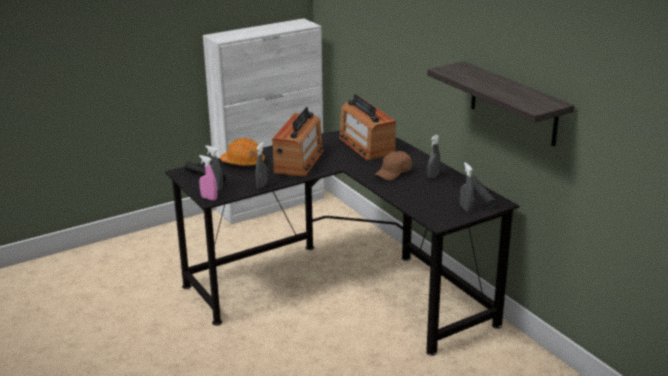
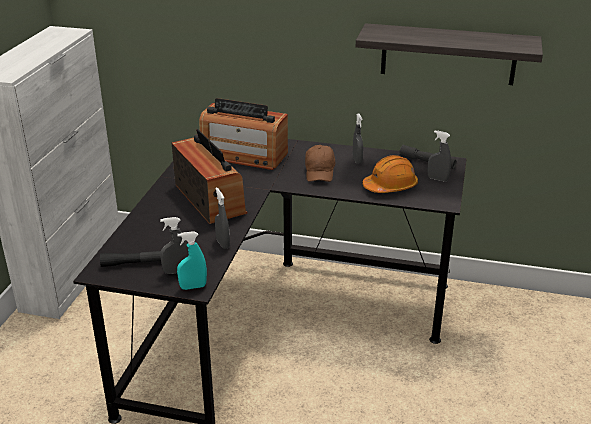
camera: 45 degrees left, 5 degrees up
(209, 198) = (193, 287): pink spray bottle -> turquoise spray bottle
(243, 162) = (152, 227): orange hard hat -> orange hard hat (390, 186)

